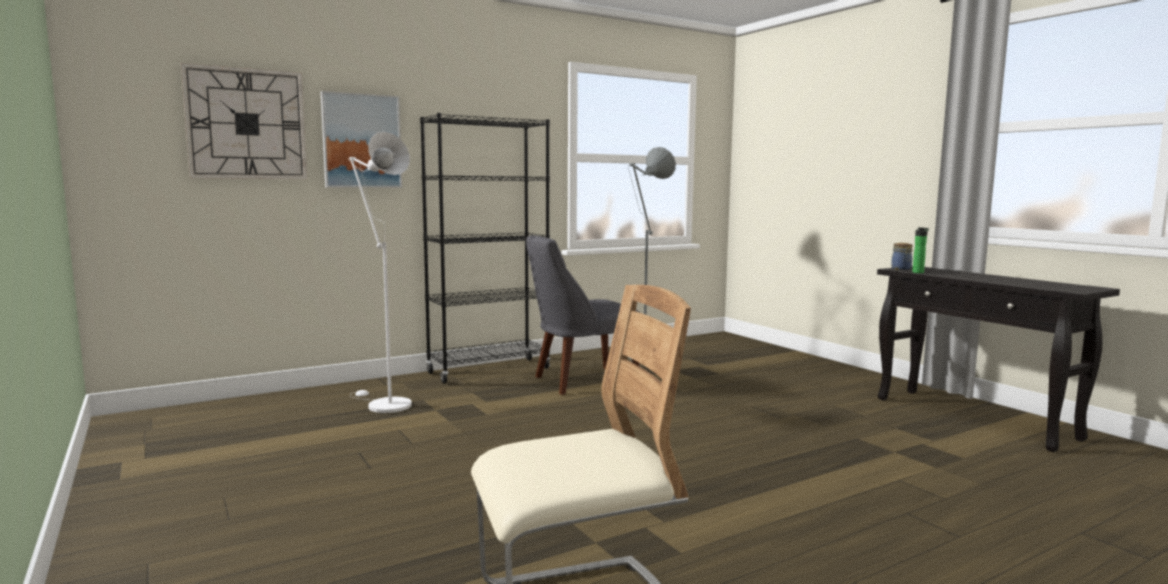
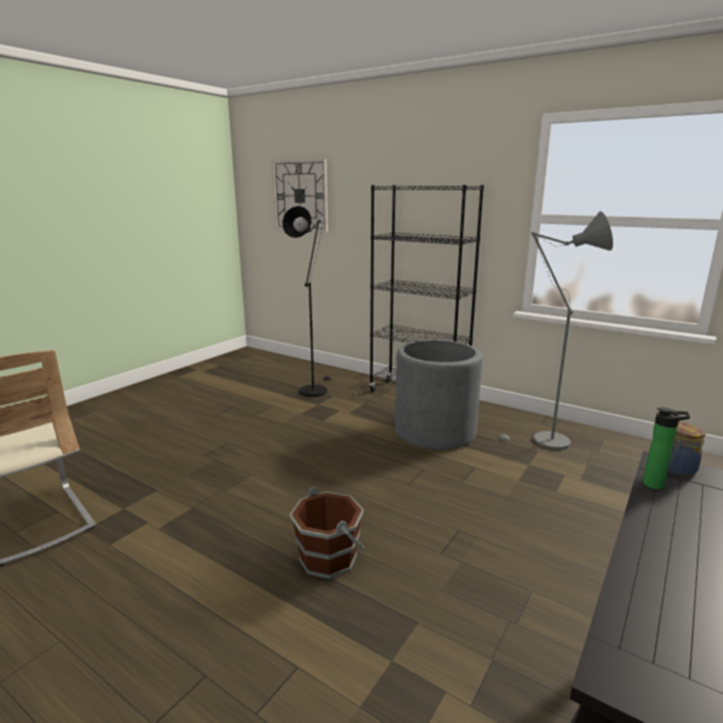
camera: 65 degrees right, 10 degrees up
(361, 141) = (358, 205): picture -> none
(384, 404) = (314, 389): white floor lamp -> black floor lamp
(581, 381) = (435, 431): grey chair -> grey planter
(767, 451) = (329, 557): none -> brown bucket

